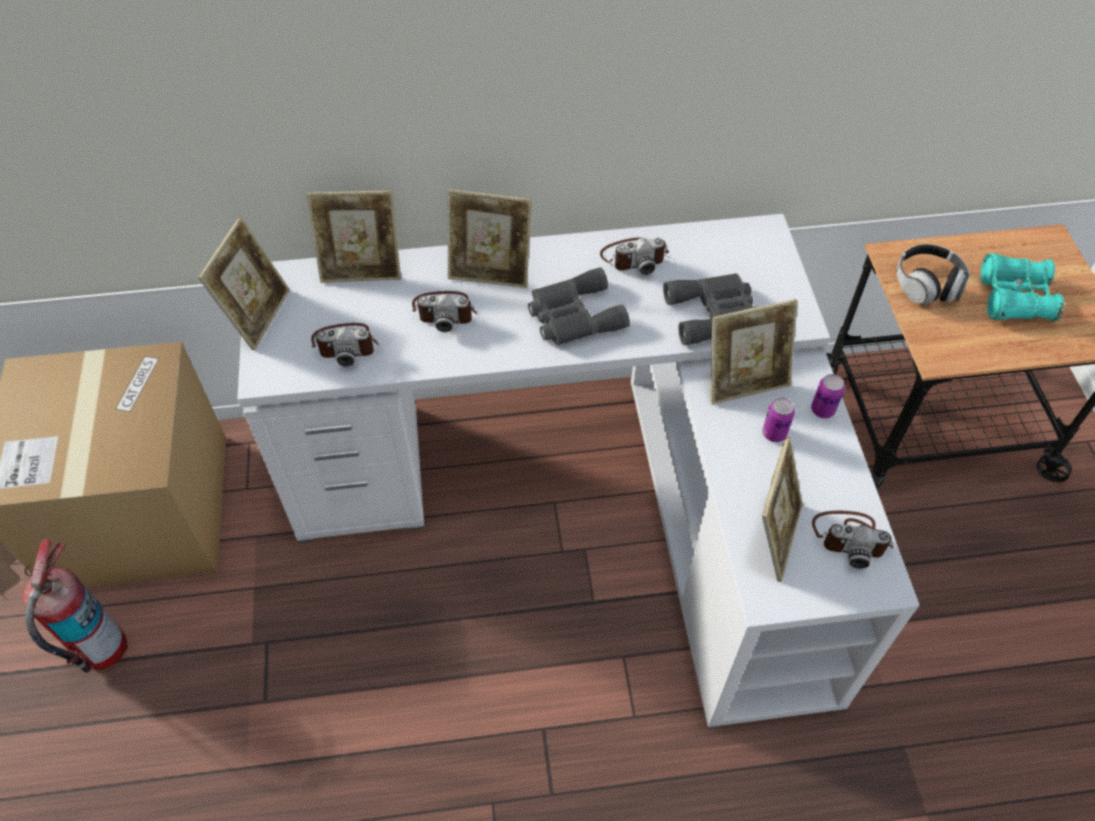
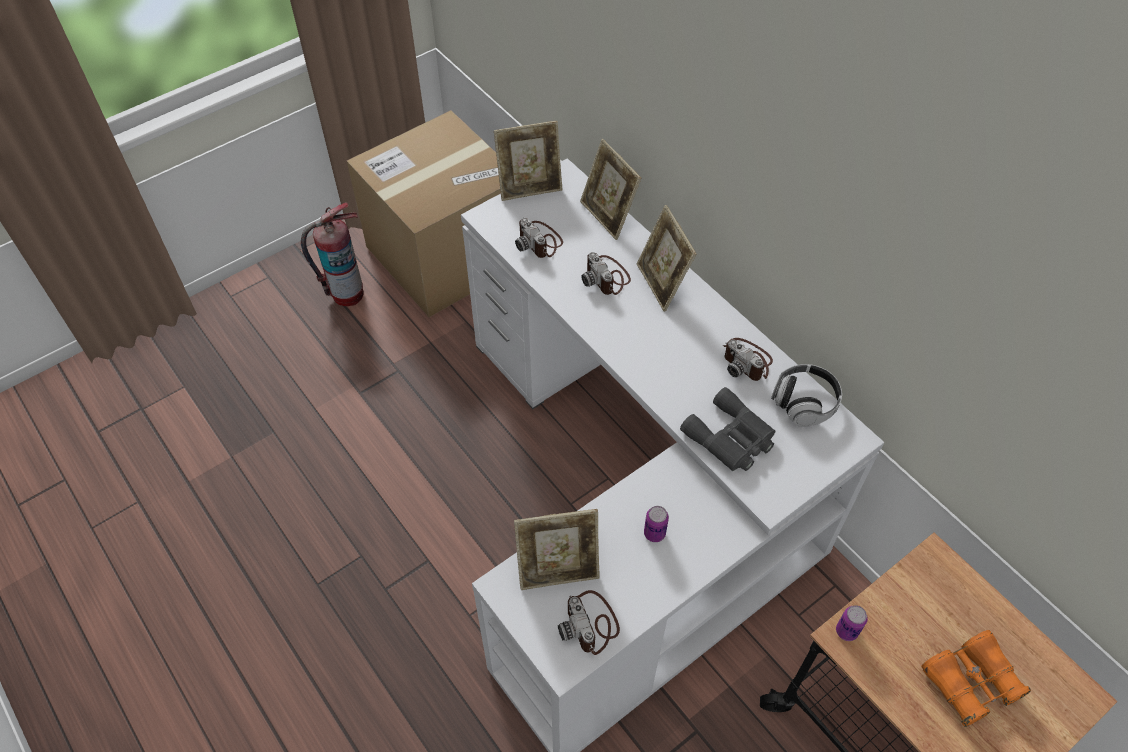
camera: 60 degrees right, 0 degrees up
(573, 316) = (659, 350): grey binoculars -> none
(745, 382) = (690, 493): picture frame -> none
(822, 410) = (702, 559): can -> can (846, 631)
(927, 285) = (923, 600): headphones -> headphones (804, 403)
(1014, 298) = (970, 682): turquoise binoculars -> orange binoculars

